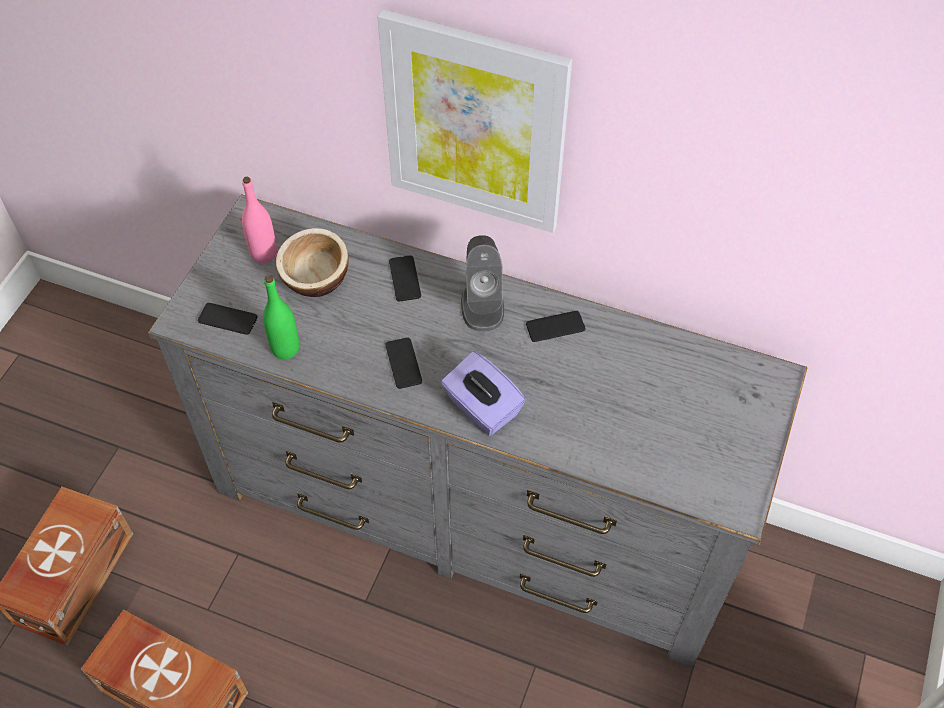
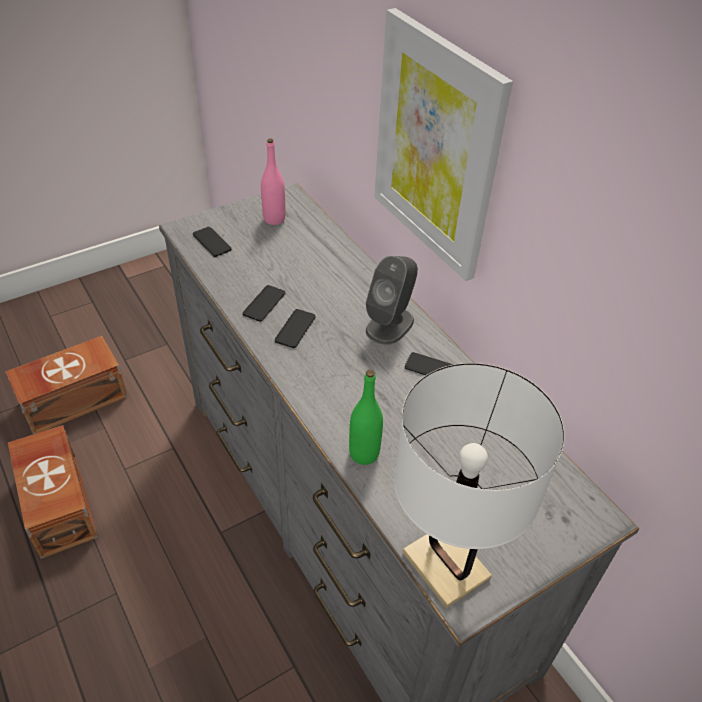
camera: 35 degrees right, 10 degrees down
(285, 348) = (228, 277): green bottle -> green bottle (364, 453)
(316, 278) = (292, 248): bowl -> none
(405, 279) = (351, 279): phone -> phone (264, 303)
(482, 408) = (320, 389): purple tissue box -> none
(706, 490) = (446, 565): none -> white table lamp

